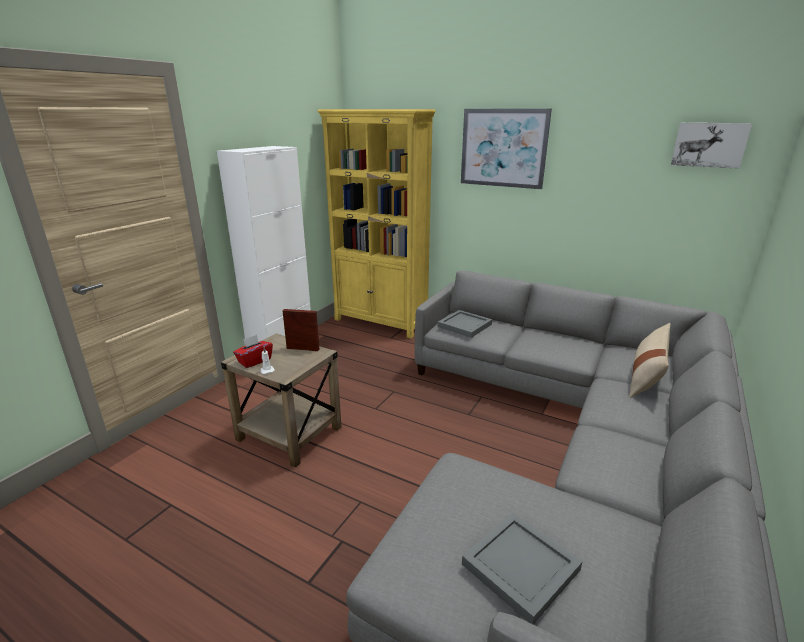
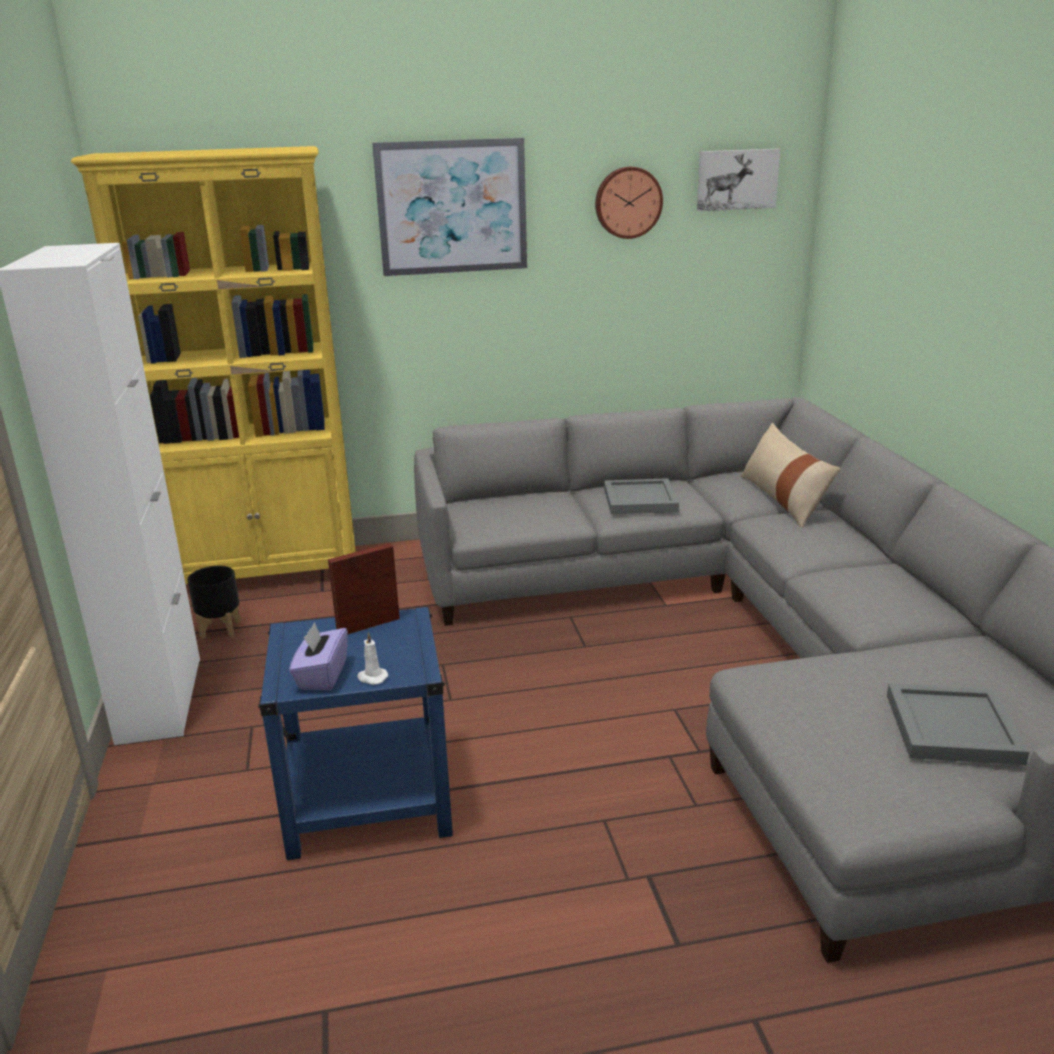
camera: 40 degrees left, 0 degrees up
(254, 361) = (322, 675): red tissue box -> purple tissue box
(289, 434) = (367, 802): beige side table -> blue side table
(335, 338) = (220, 629): none -> black planter
(465, 325) = (502, 513): grey tray -> grey tray (641, 499)
(617, 154) = (627, 202): none -> wall clock

